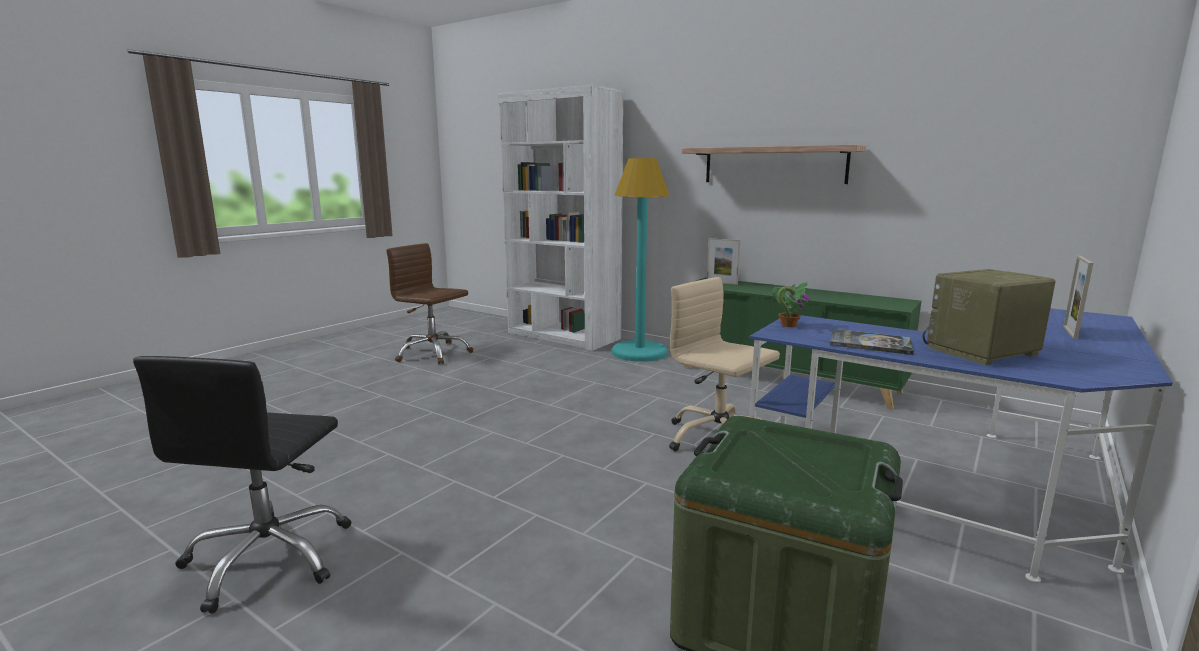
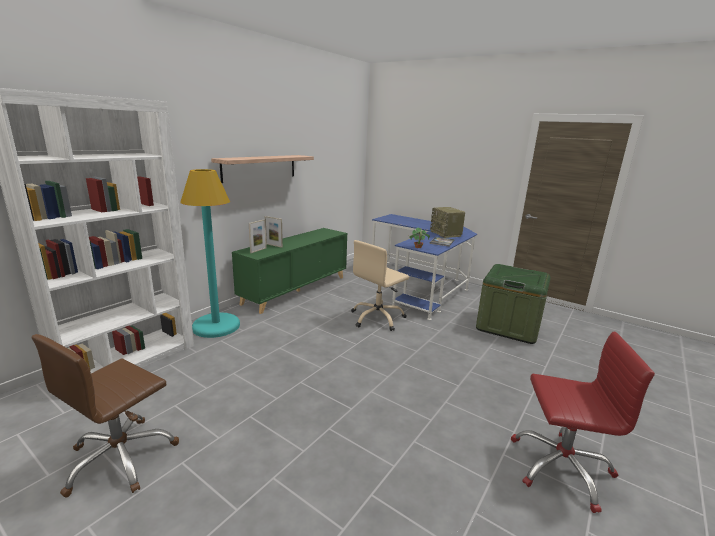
camera: 90 degrees left, 5 degrees up
(269, 558) = (561, 467): black office chair -> red office chair
(1070, 332) = (416, 222): picture frame -> picture frame (274, 245)

